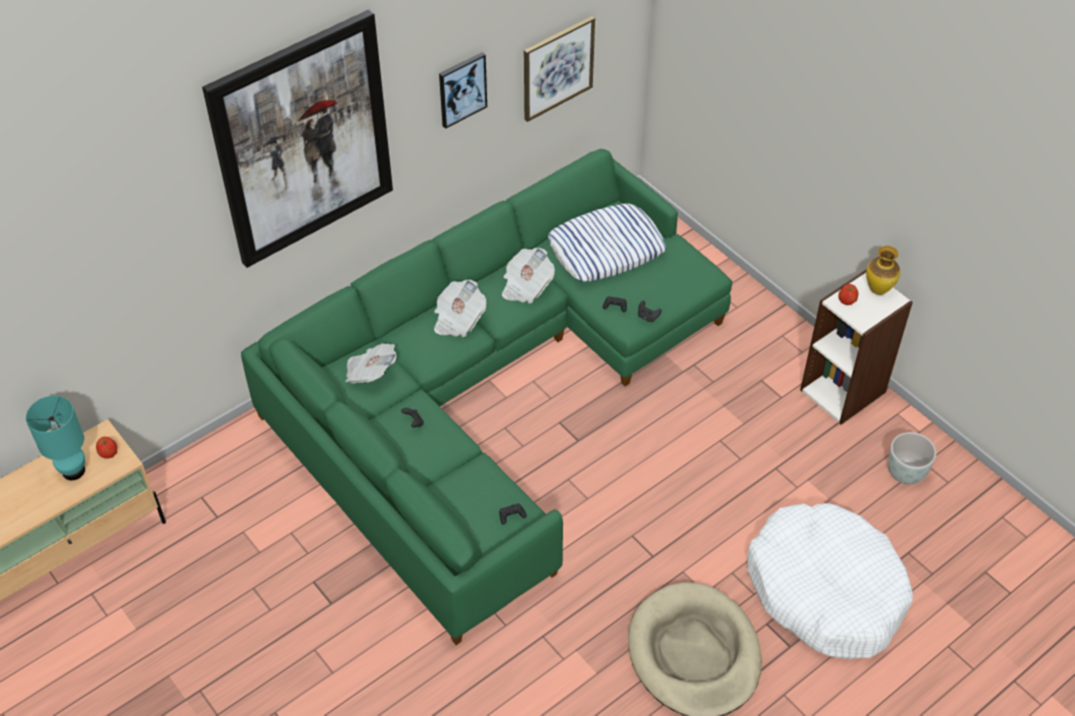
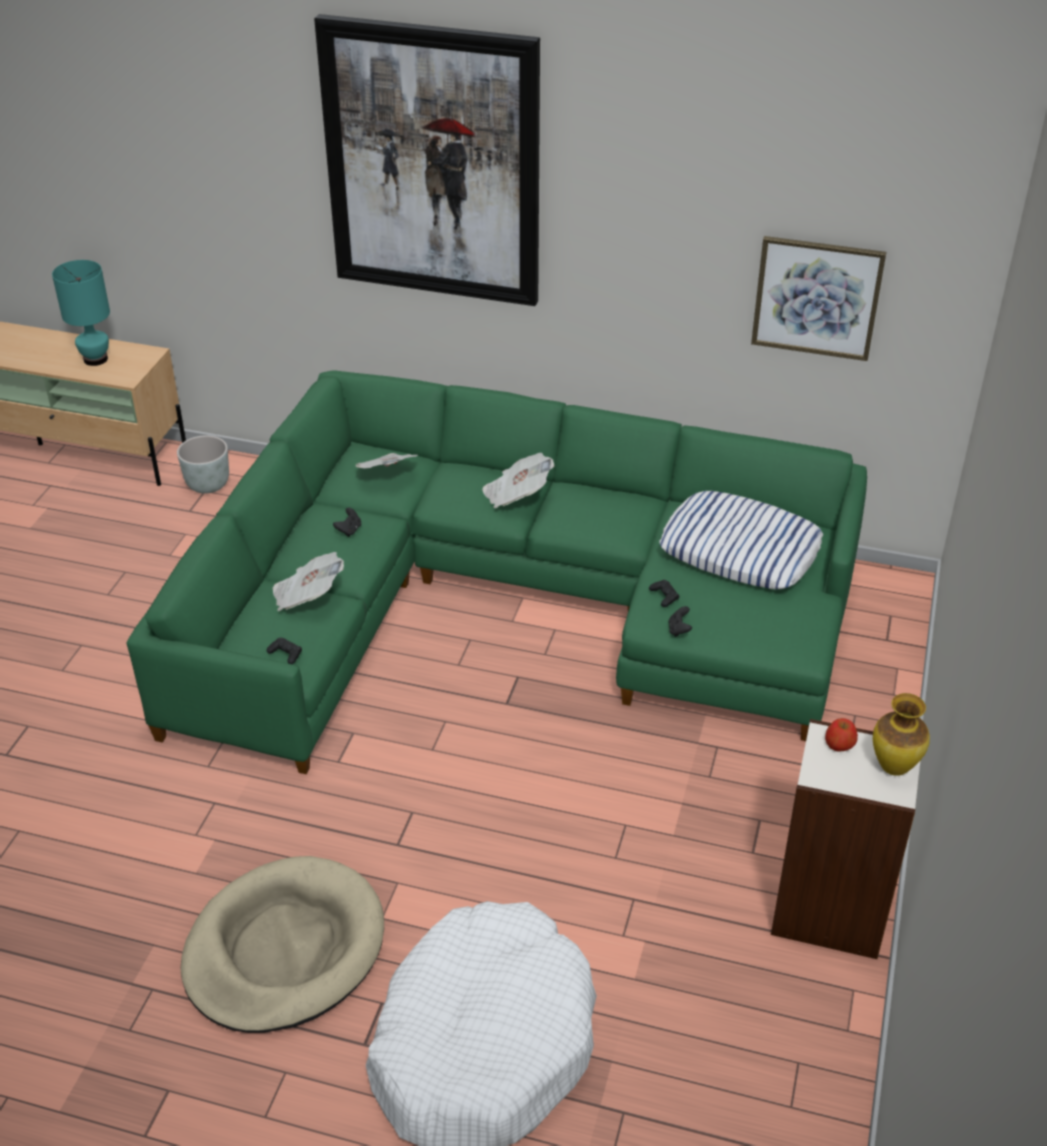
camera: 55 degrees right, 10 degrees down
(108, 452) = (131, 366): apple -> none
(462, 89) = (661, 234): picture -> none
(526, 286) = (616, 519): newspaper -> newspaper (308, 596)
(906, 473) = (759, 1047): grey planter -> grey planter (208, 486)

